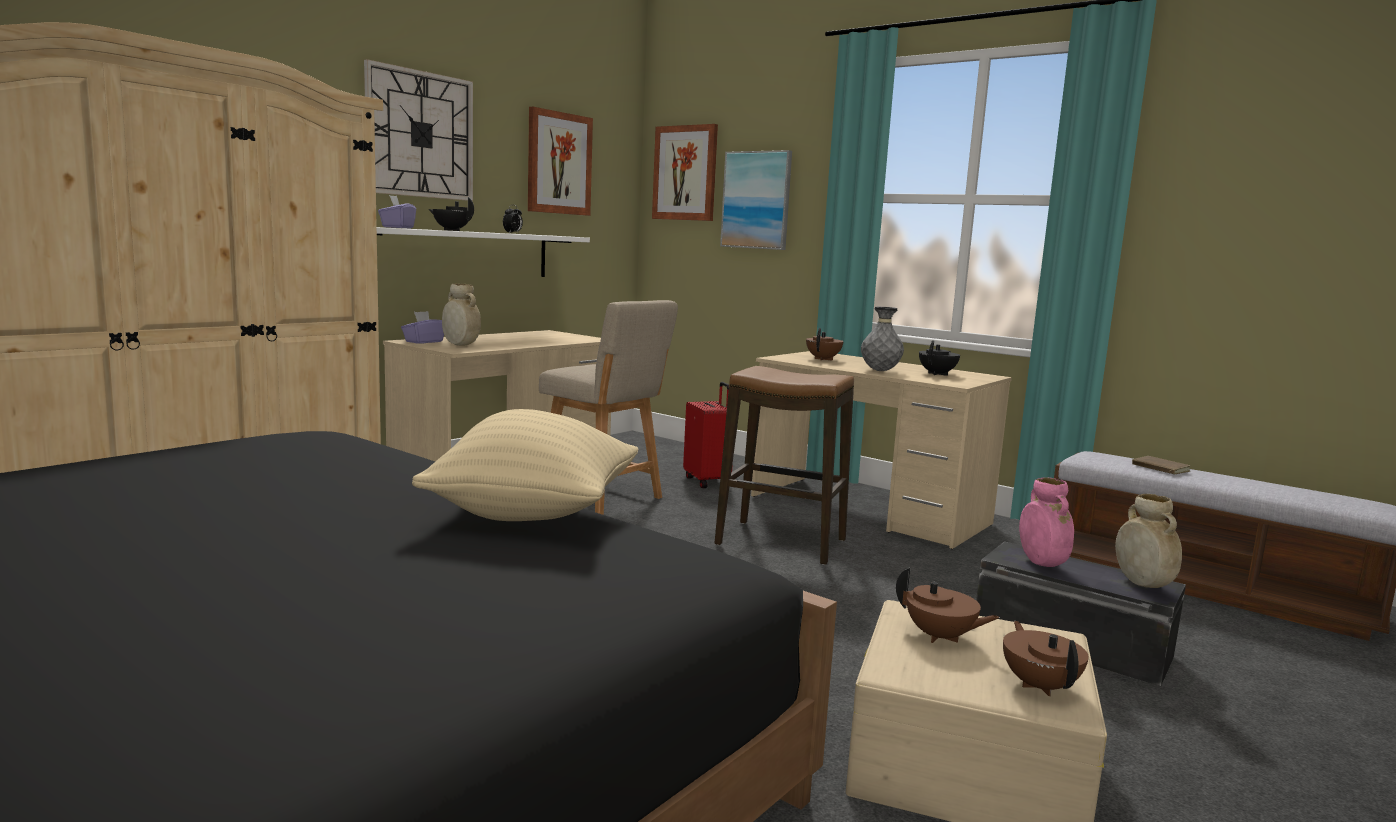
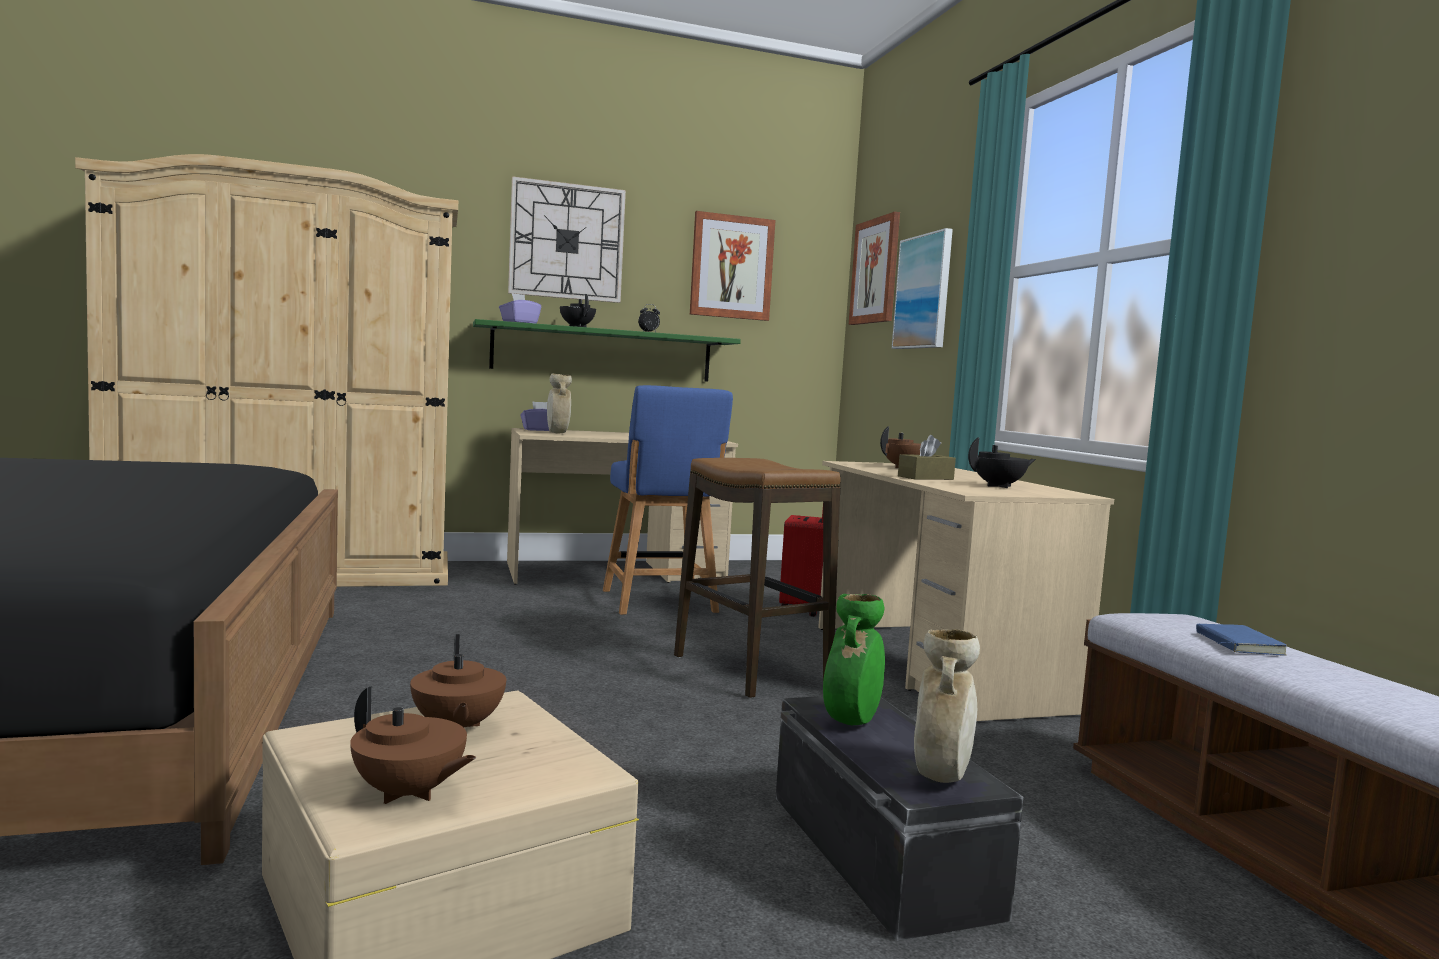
camera: 35 degrees right, 5 degrees down
(457, 254) = (603, 353): white shelf -> green shelf
(534, 514) = (141, 507): beige pillow -> none
(603, 498) = (660, 603): beige chair -> blue chair
(880, 371) = (925, 478): grey vase -> brown tissue box
(1039, 685) = (409, 793): brown teapot -> brown teapot turned 90 degrees clockwise
(1042, 564) = (852, 721): pink vase -> green vase
(1159, 468) = (1236, 644): brown book -> blue book

